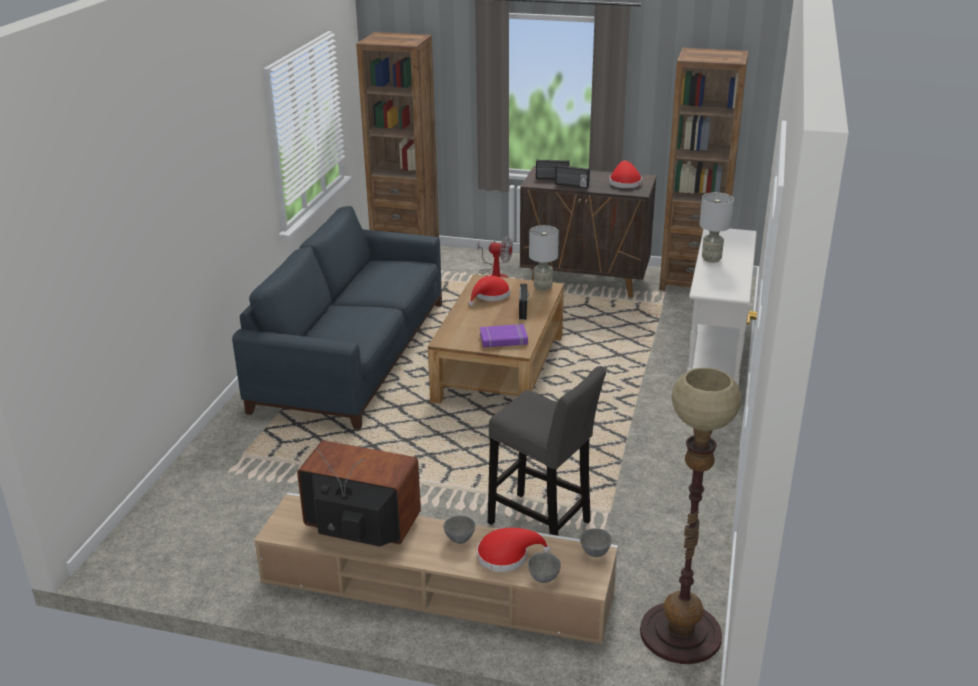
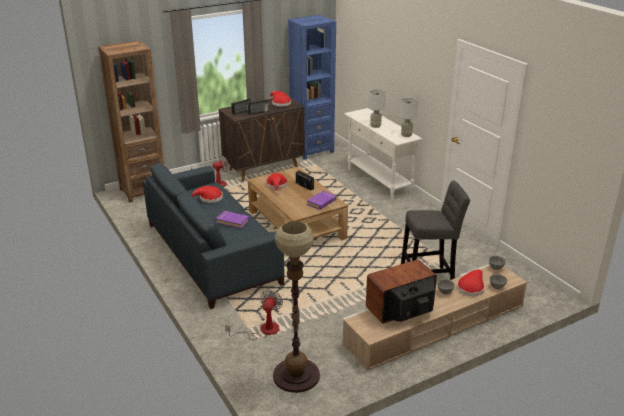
camera: 45 degrees left, 0 degrees up
(249, 467) = (262, 330): none -> fan
(359, 314) = (232, 221): none -> purple book
(385, 278) = (209, 198): none -> red hat
(543, 287) = (293, 172): grey table lamp -> grey table lamp (406, 135)
(681, 633) = (535, 287): floor lamp -> floor lamp (296, 375)
(691, 282) = (312, 150): brown bookcase -> blue bookcase

